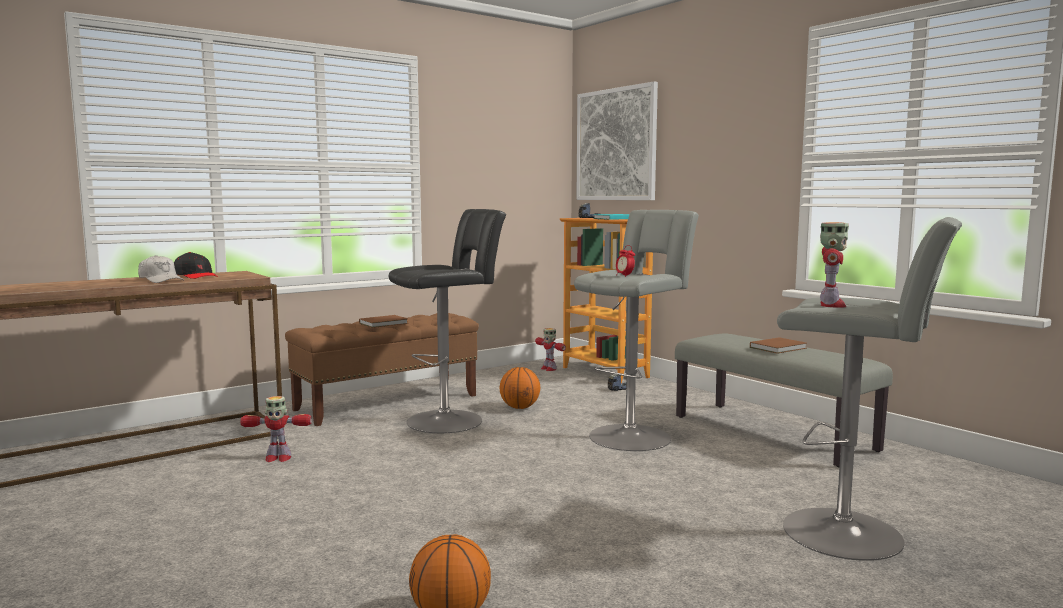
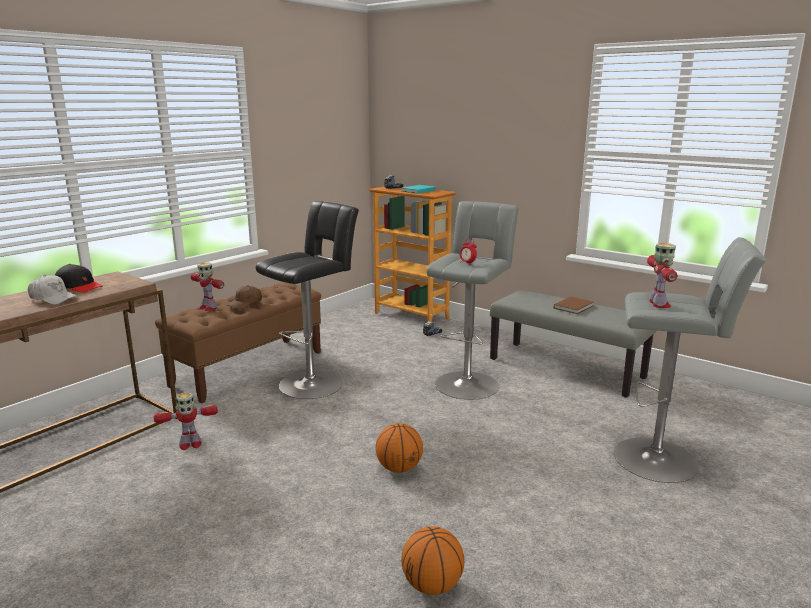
camera: 15 degrees left, 10 degrees up
(385, 323) = (245, 303): brown book -> brown cap
(520, 407) = (364, 362): basketball -> basketball (399, 468)
(548, 369) = (364, 316): toy robot -> toy robot (208, 308)
(616, 144) = (414, 123): picture -> none

